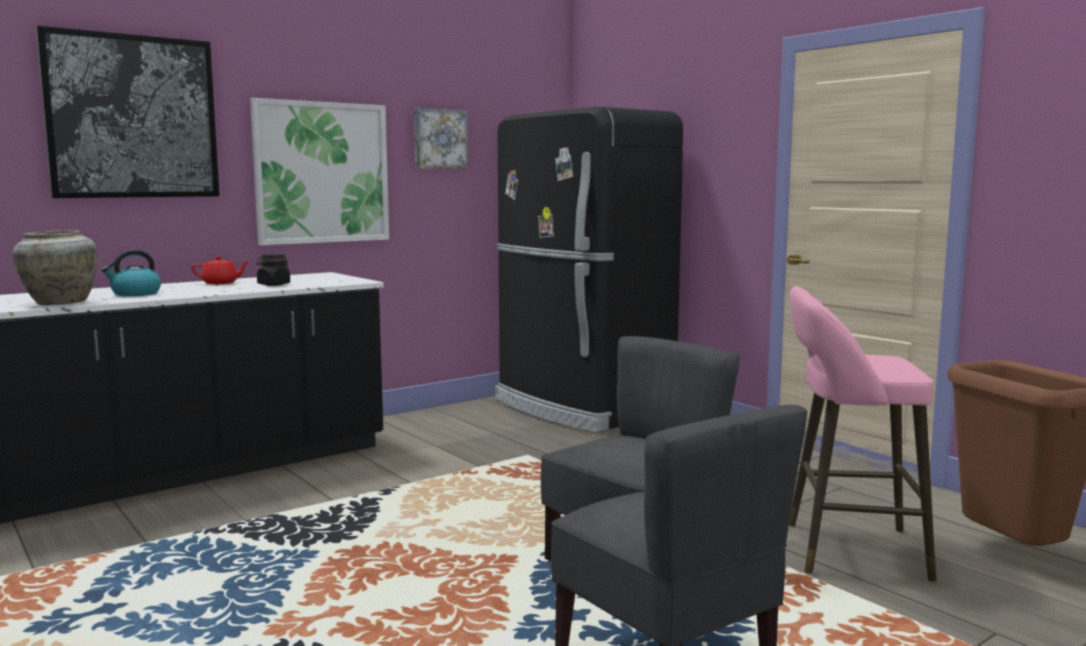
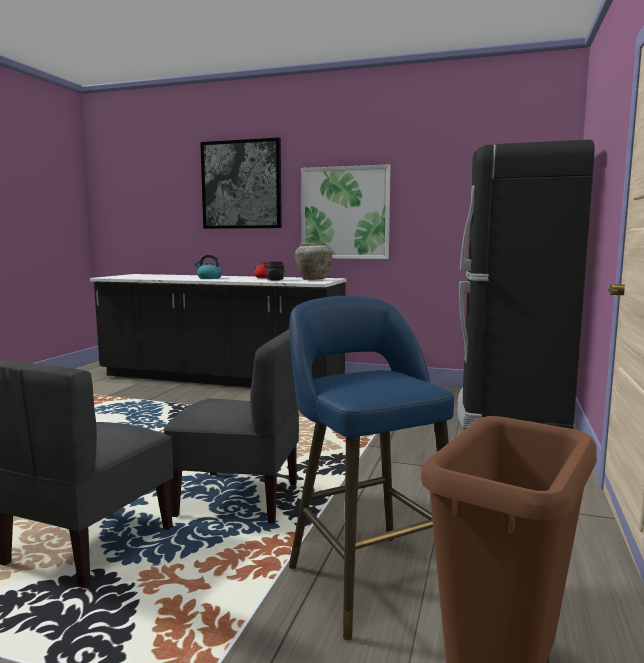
camera: 55 degrees right, 0 degrees up
(59, 302) = (169, 278): beige vase -> beige vase (313, 279)
(439, 139) = (436, 185): picture -> none
(846, 550) = (366, 576): pink stool -> blue stool

